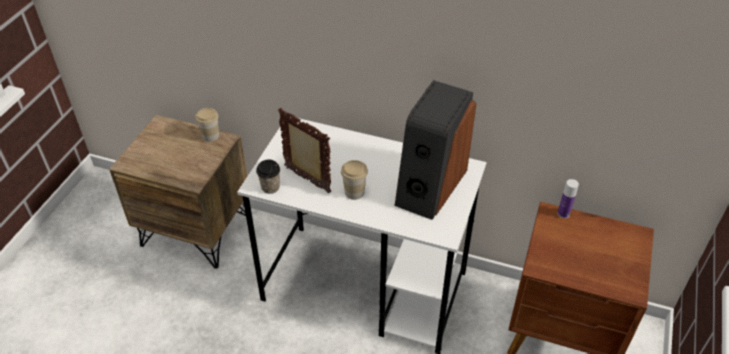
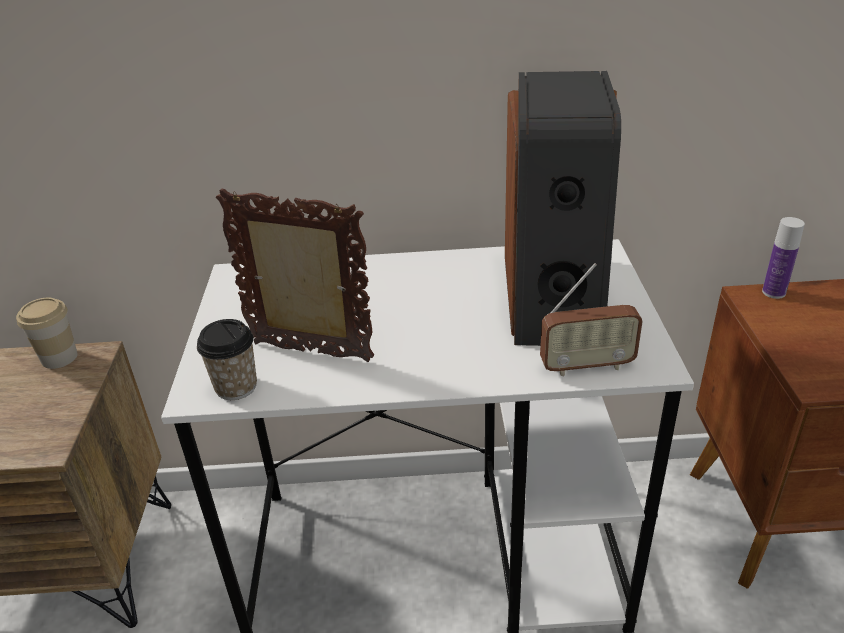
camera: 20 degrees left, 10 degrees down
(354, 192) = (420, 345): cup -> none
(417, 226) = (586, 366): none -> radio

